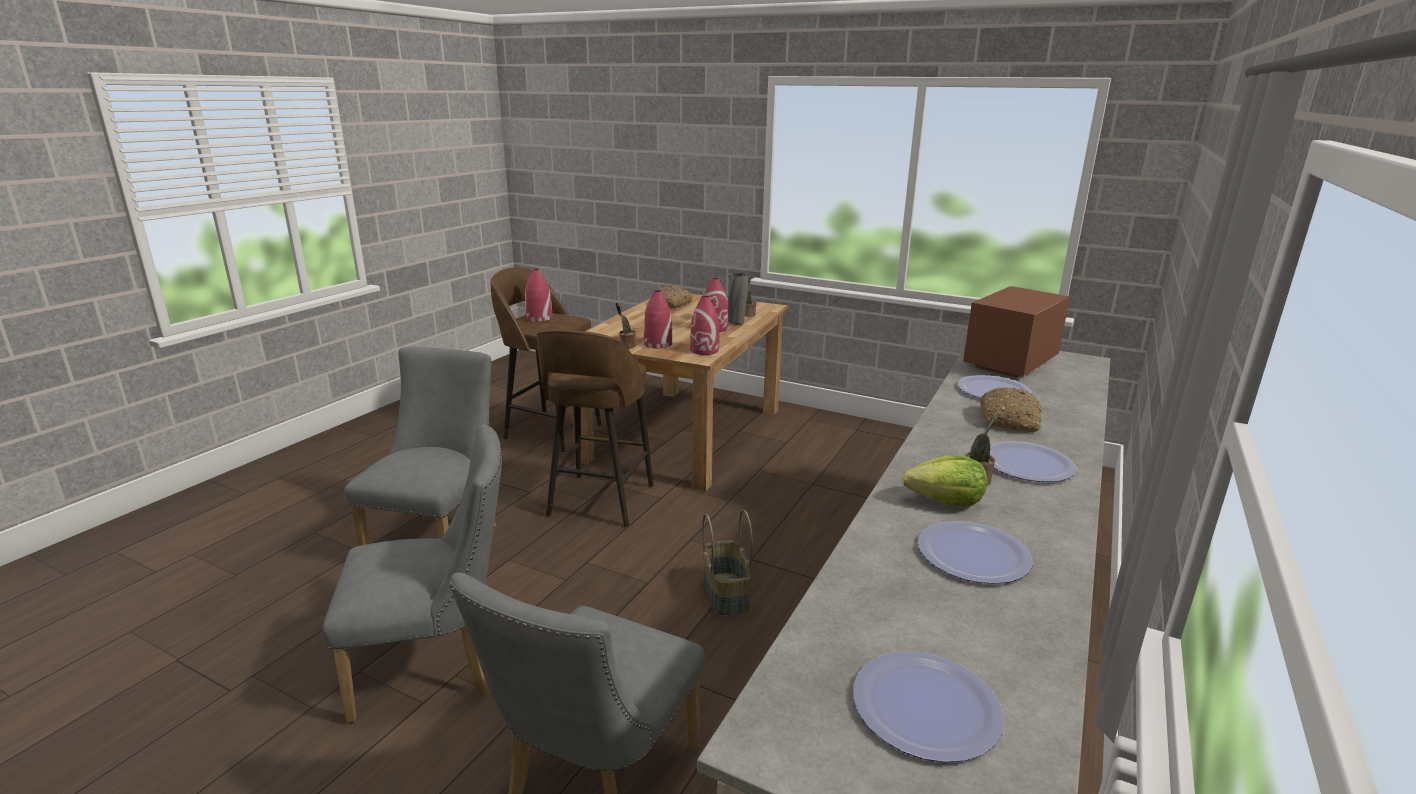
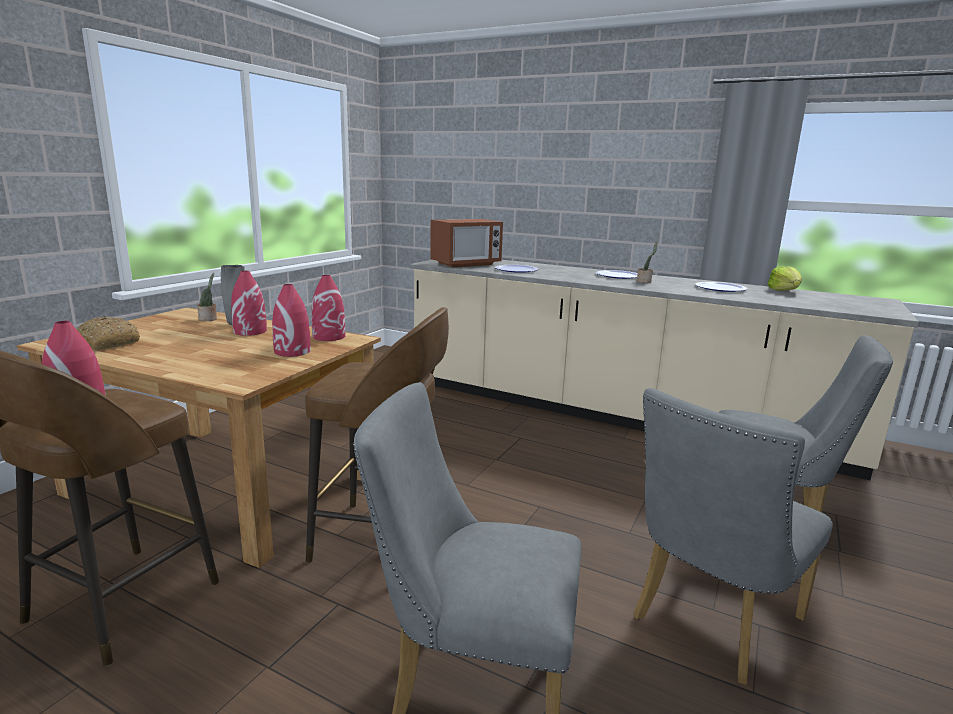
camera: 90 degrees left, 5 degrees down
(439, 667) = (709, 623): grey chair -> grey chair turned 120 degrees counterclockwise
(626, 346) = (290, 363): potted plant -> none
(727, 594) = (547, 471): basket -> none
(926, 706) = (836, 300): plate -> none
(945, 501) = (673, 286): lettuce -> lettuce (784, 291)
(1009, 363) = (466, 264): microwave -> microwave turned 75 degrees counterclockwise
(1010, 420) = (562, 272): bread -> none

